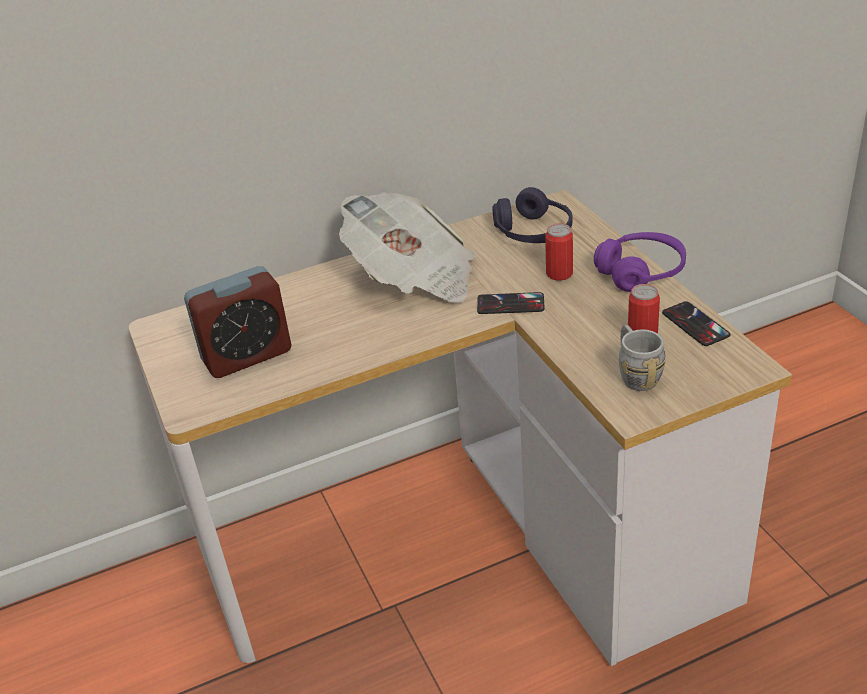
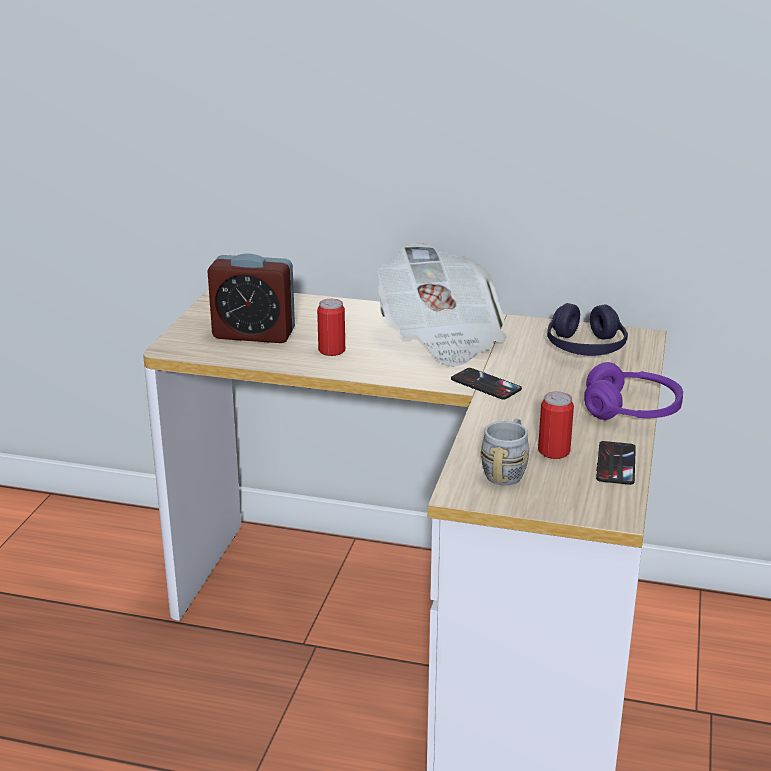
camera: 35 degrees right, 10 degrees down
(559, 273) = (559, 382): can -> can (332, 350)

